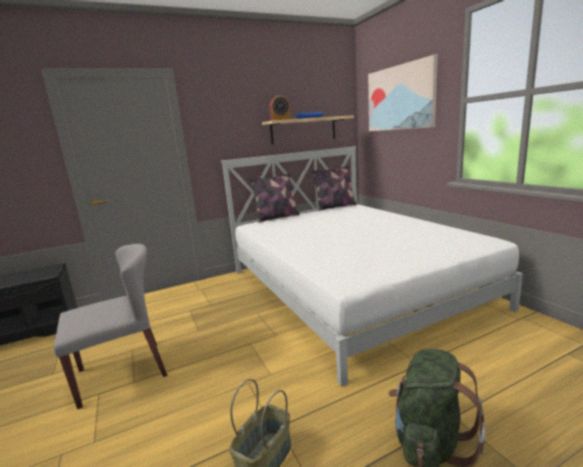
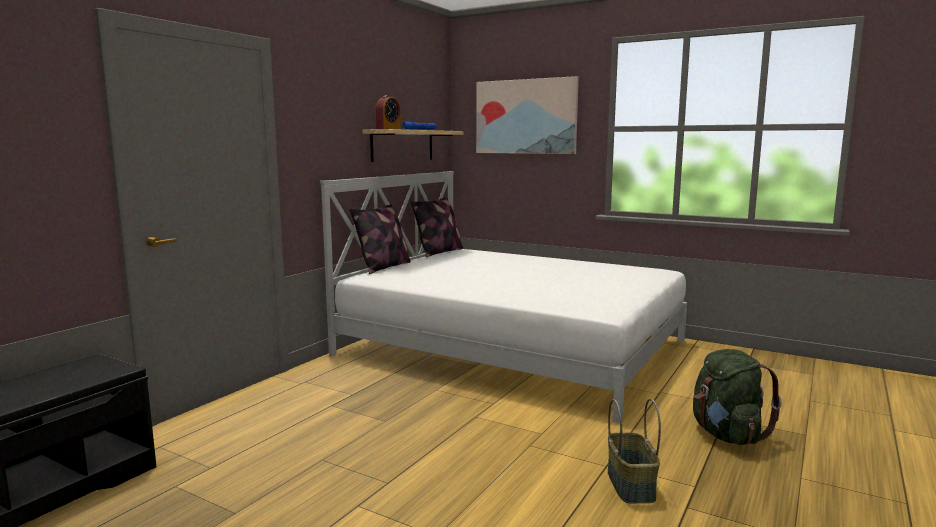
camera: 35 degrees left, 5 degrees down
(123, 372) = (352, 480): grey chair -> none

